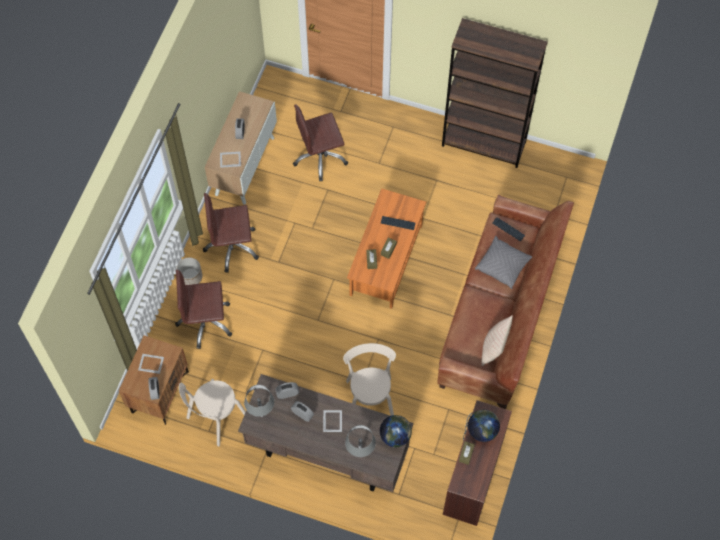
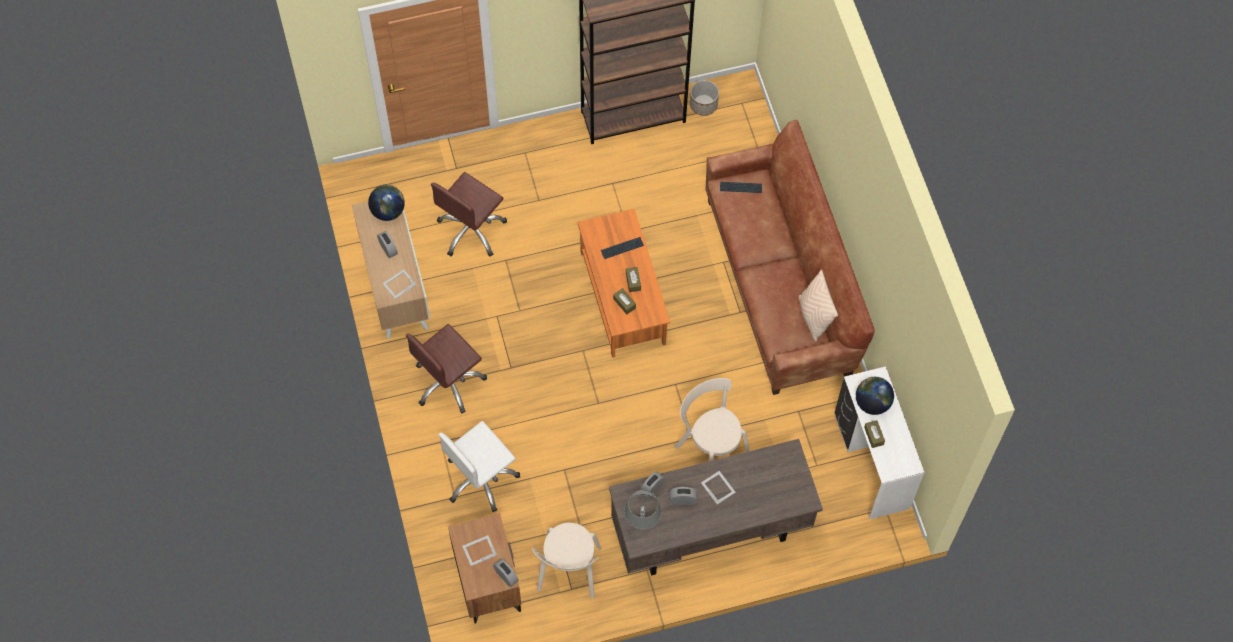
camera: 35 degrees left, 0 degrees up
(190, 277) = (427, 441): planter -> planter (703, 105)
(205, 322) = (481, 478): brown office chair -> white office chair
(360, 454) = (770, 503): grey table lamp -> none
(395, 436) = (791, 463): globe -> globe (388, 211)
(472, 476) = (870, 463): brown desk -> white desk
(503, 266) = (762, 228): grey pillow -> none

